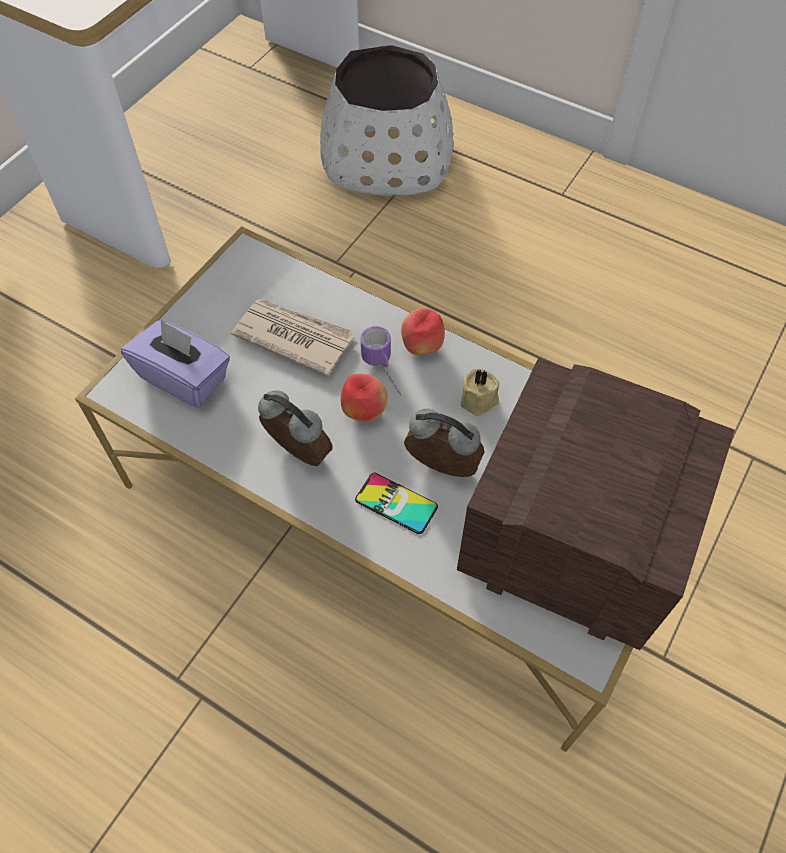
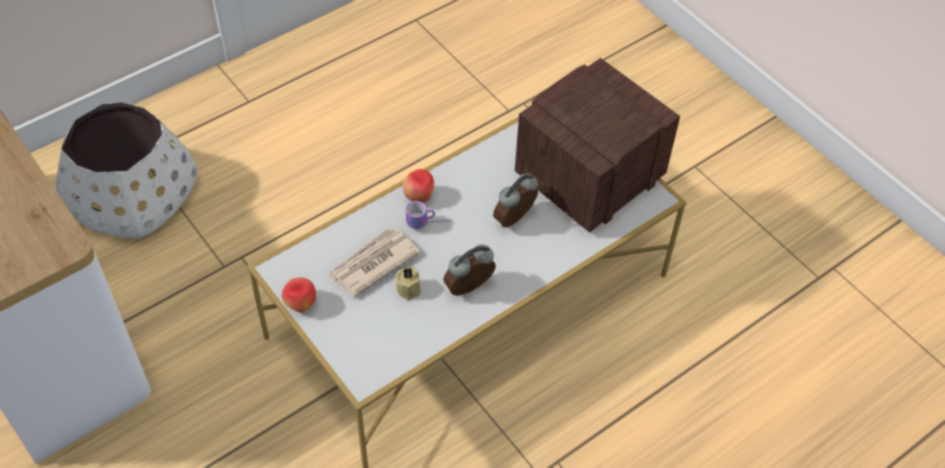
camera: 70 degrees left, 5 degrees down
(184, 378) = (374, 337): purple tissue box -> none
(364, 412) = (454, 244): apple -> apple (301, 304)
(396, 503) = (529, 250): phone -> none
(479, 401) = (476, 183): beige candle -> beige candle (409, 288)

